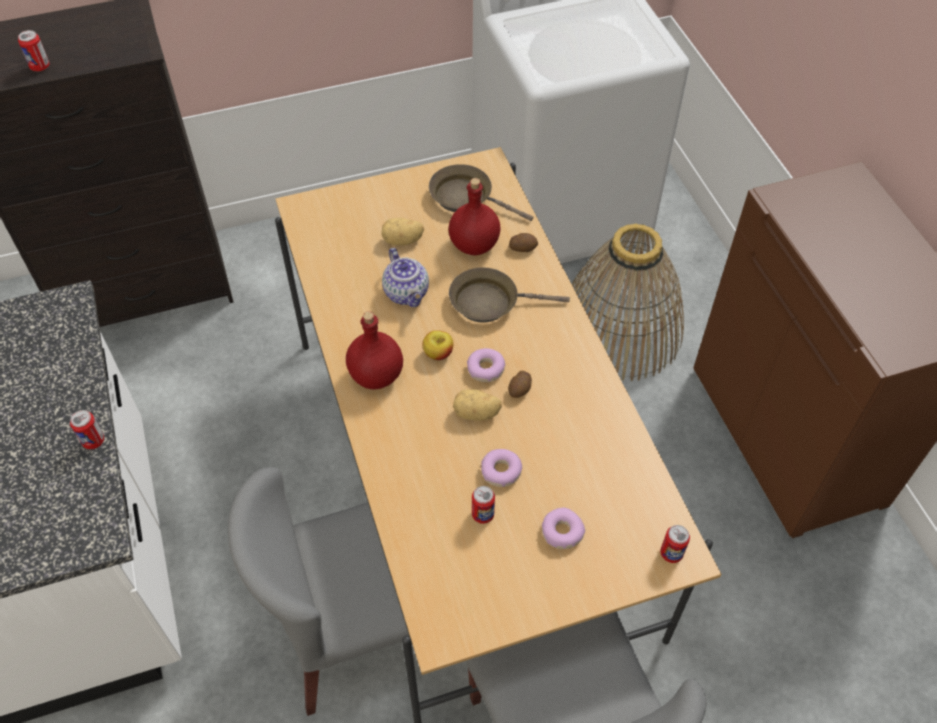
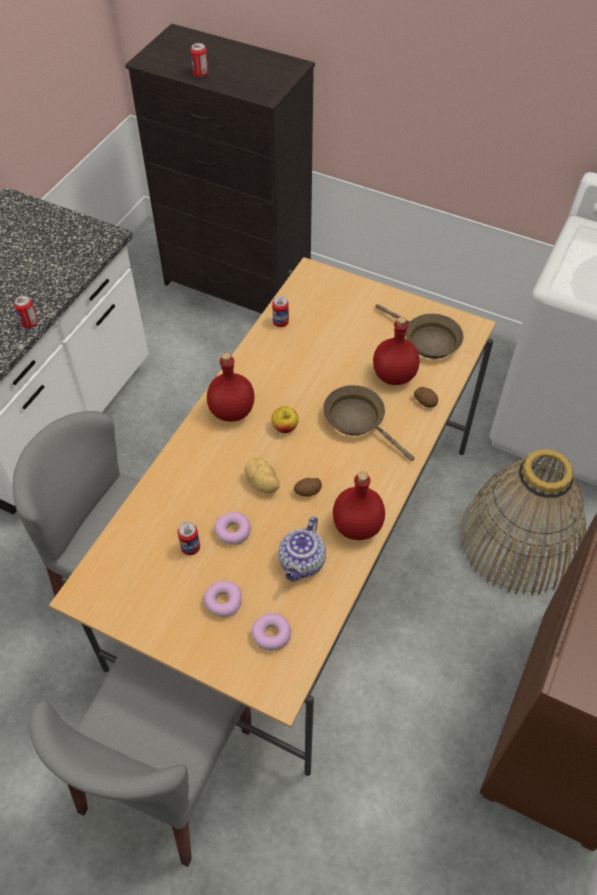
camera: 45 degrees right, 0 degrees up
(403, 241) = (350, 339): potato -> none
(407, 293) = (311, 375): teapot -> teapot (302, 563)
(466, 197) = (427, 340): brown frying pan -> brown frying pan turned 150 degrees clockwise
(486, 369) = (302, 461): donut -> donut (272, 635)
(588, 385) = (357, 526): none -> red bottle
(671, 553) = (274, 680): can -> can (280, 322)

